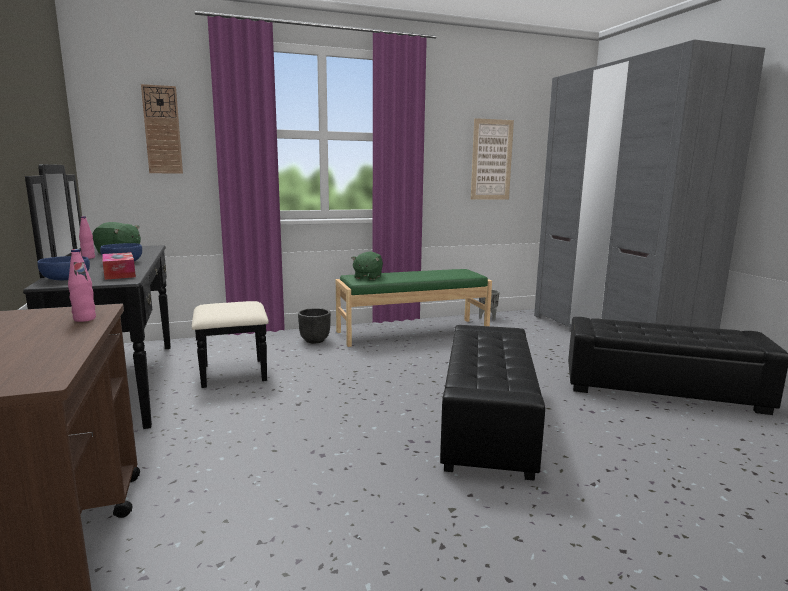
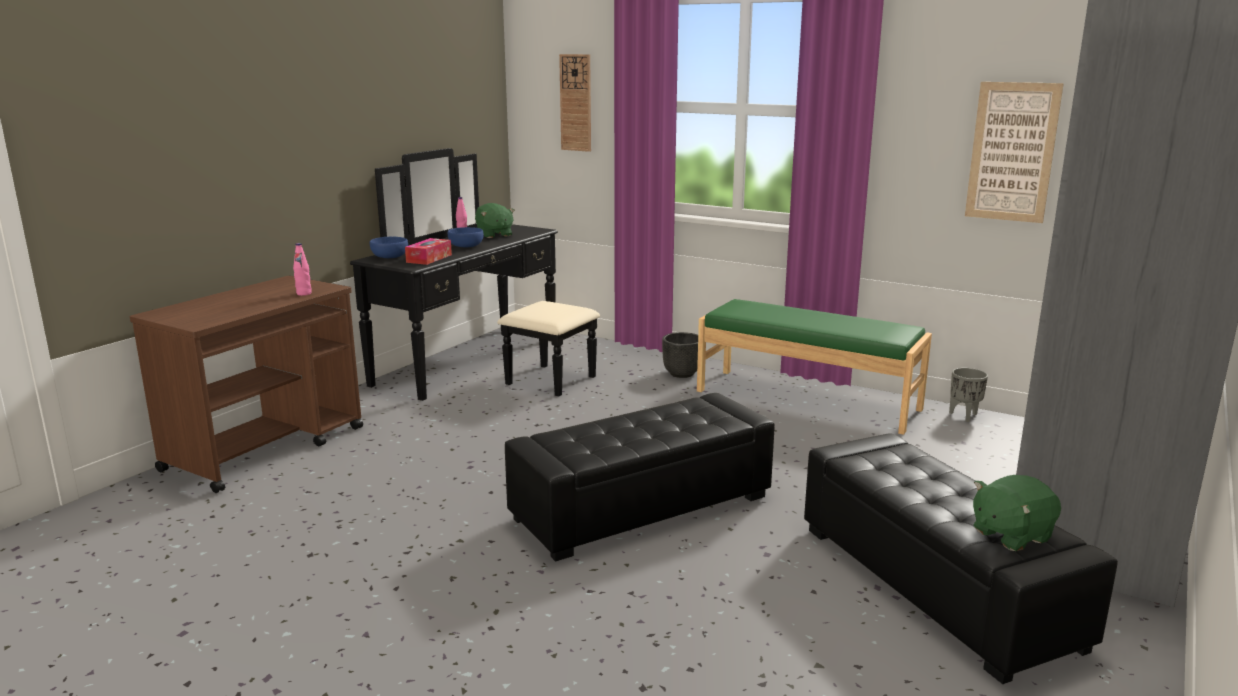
camera: 50 degrees right, 5 degrees up
(367, 277) = (751, 308): green plush toy -> green plush toy (1010, 534)

